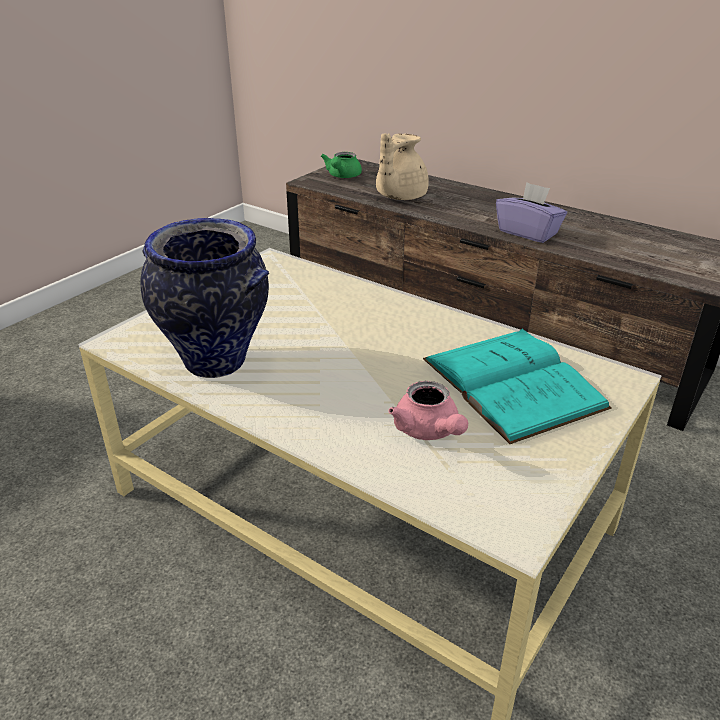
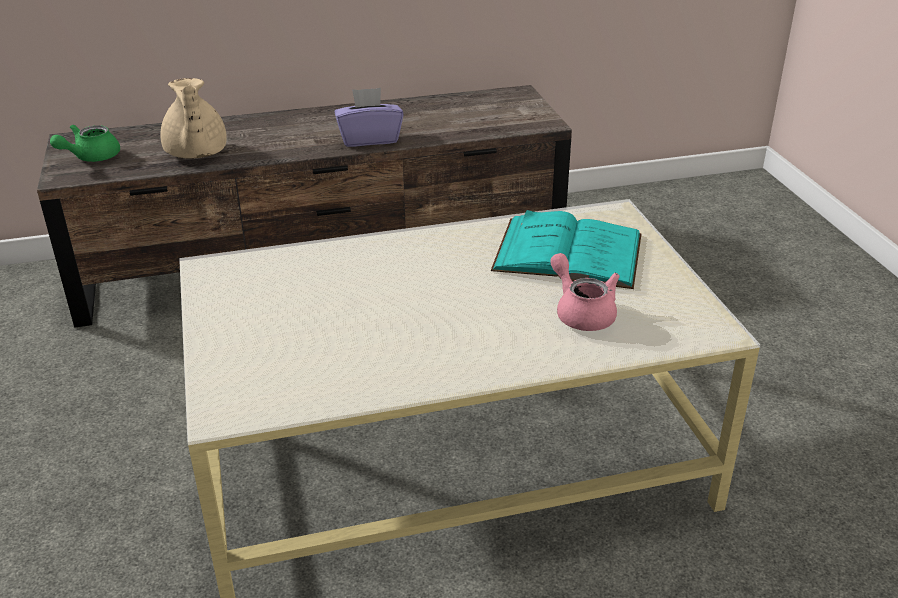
camera: 50 degrees left, 0 degrees up
(217, 362) = (353, 369): vase -> none
(342, 176) = (91, 157): green teapot -> green teapot turned 75 degrees clockwise
(429, 431) = (581, 312): pink teapot -> pink teapot turned 135 degrees counterclockwise

